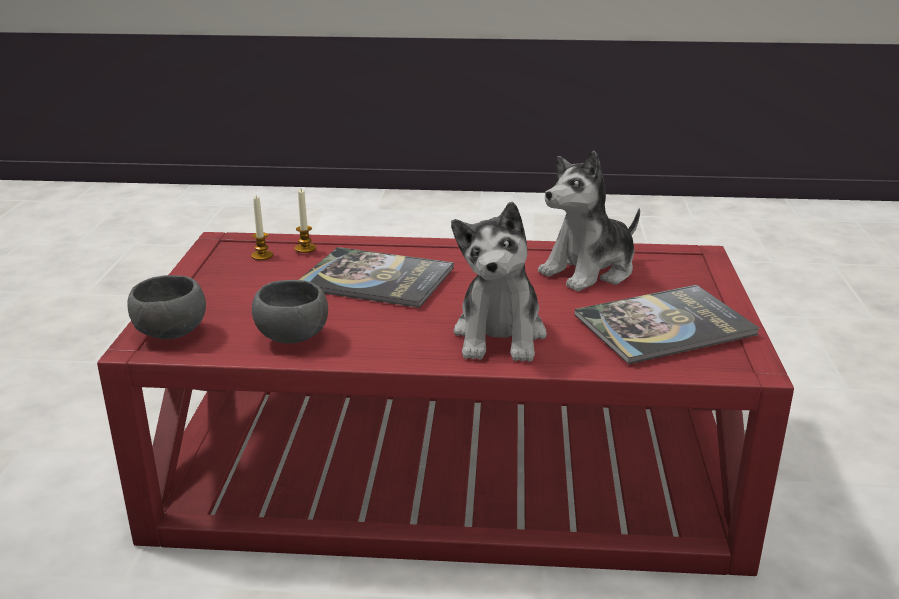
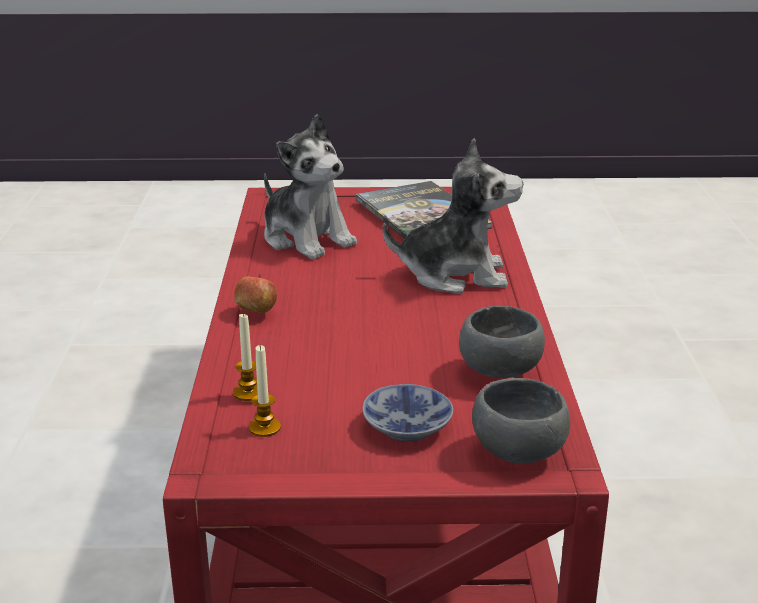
camera: 95 degrees left, 0 degrees up
(236, 297) = (404, 426): none -> bowl
(376, 279) = (337, 341): book -> none
(429, 250) = (256, 312): none -> apple

